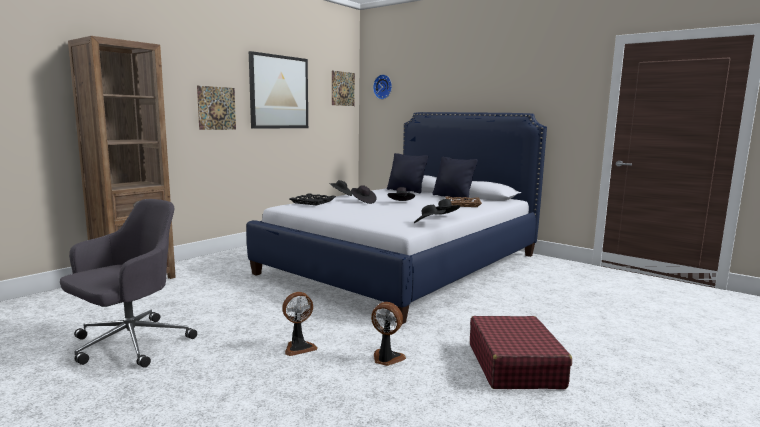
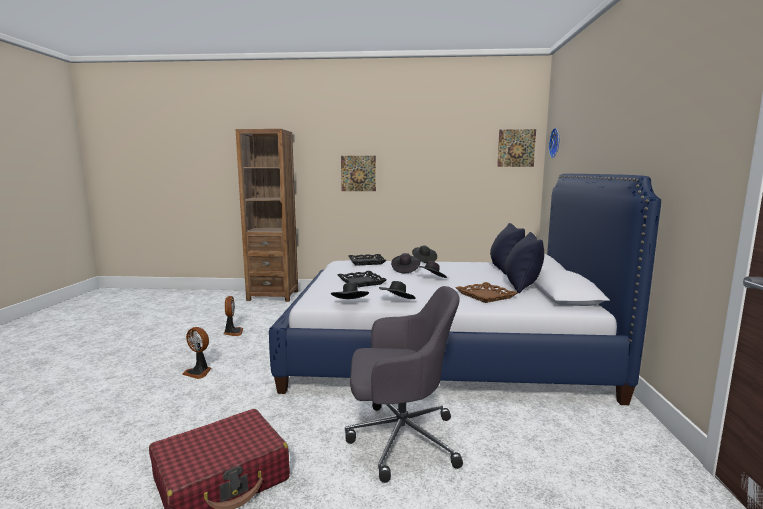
camera: 55 degrees right, 0 degrees up
(129, 344) = (173, 330): grey office chair -> grey office chair (400, 439)
(279, 92) = (425, 156): picture -> none
(373, 213) = (361, 282): none -> black tray
(386, 359) = (198, 409): fan -> fan (233, 332)

